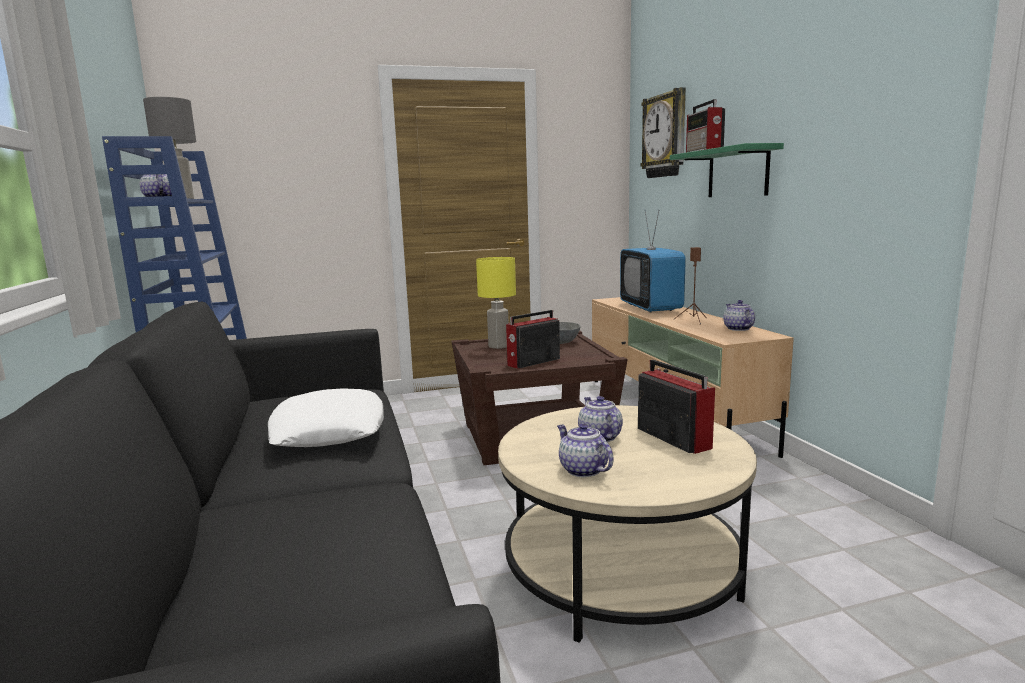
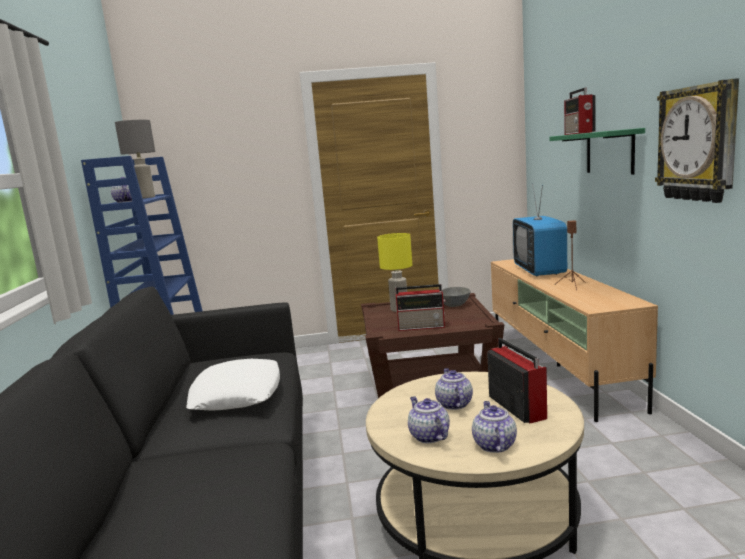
camera: 10 degrees right, 0 degrees up
(532, 362) = (422, 326): radio -> radio turned 150 degrees counterclockwise
(665, 135) = (552, 115): wall clock -> wall clock (698, 143)
(737, 328) = (609, 295): teapot -> teapot (493, 445)

